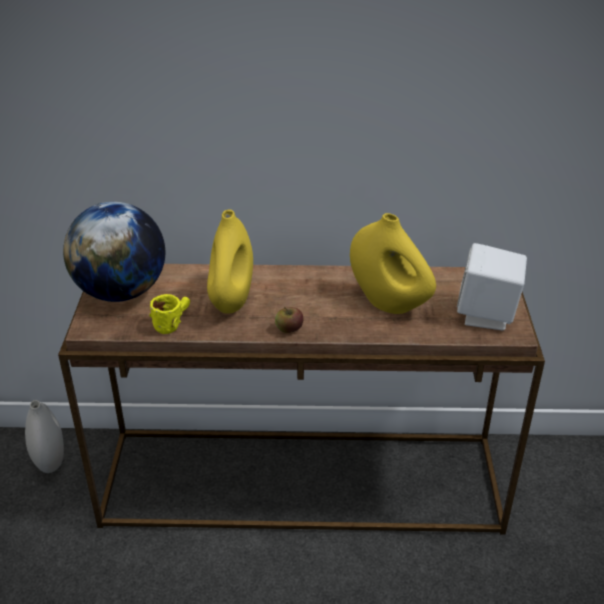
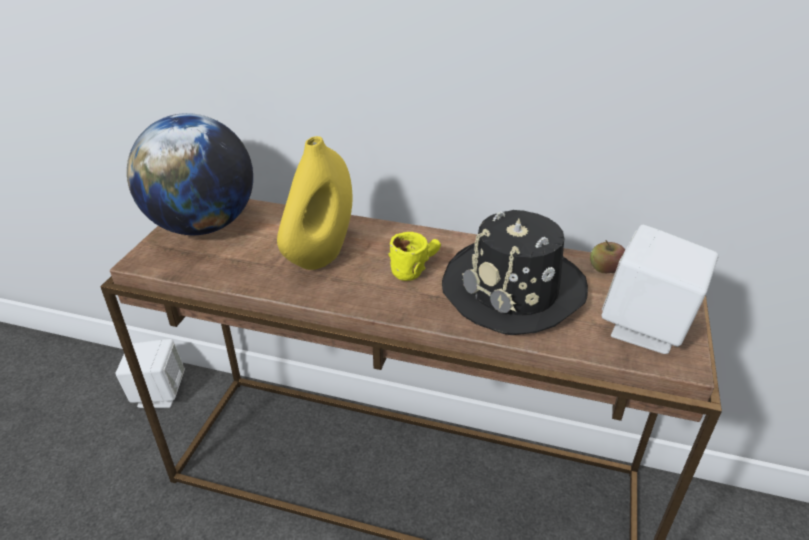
camera: 15 degrees right, 0 degrees up
(49, 459) = (158, 393): white vase -> white speaker
(172, 322) = (238, 269): yellow mug -> yellow mug (414, 267)
(289, 329) = (372, 302): apple -> apple (605, 269)
(389, 303) = (515, 289): yellow vase -> black hat

